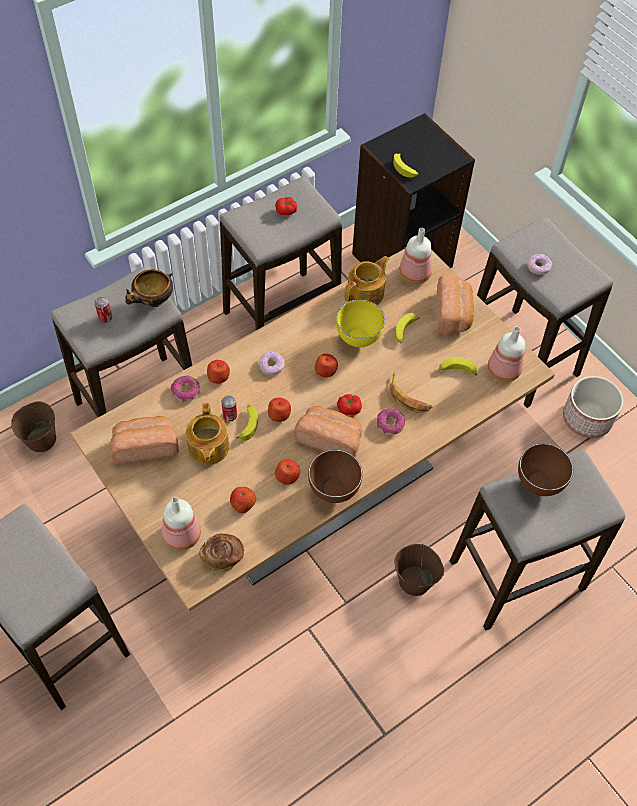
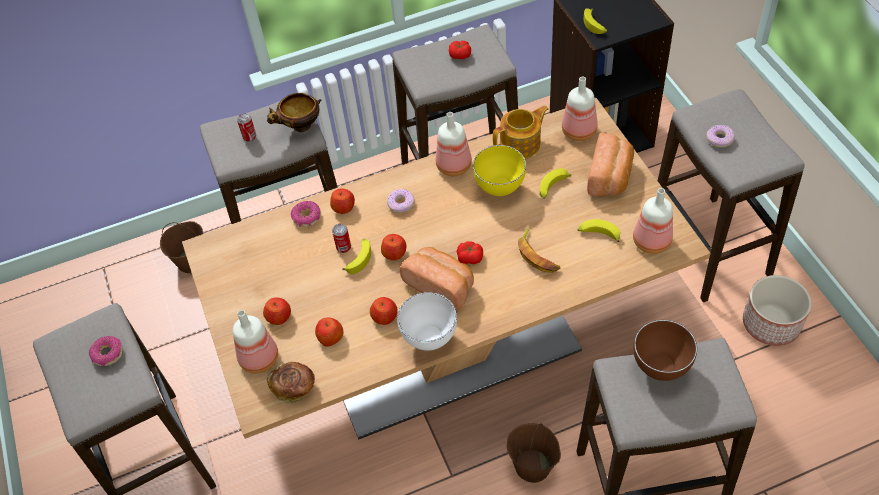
camera: 20 degrees right, 5 degrees down
(145, 446) = (250, 264): bread -> none
(208, 447) = (312, 275): teapot -> none
(311, 322) = (455, 166): none -> bottle
(326, 371) = (456, 216): apple -> apple (279, 317)
(333, 490) = (429, 338): brown bowl -> white bowl
(390, 424) = (509, 280): donut -> donut (107, 354)

